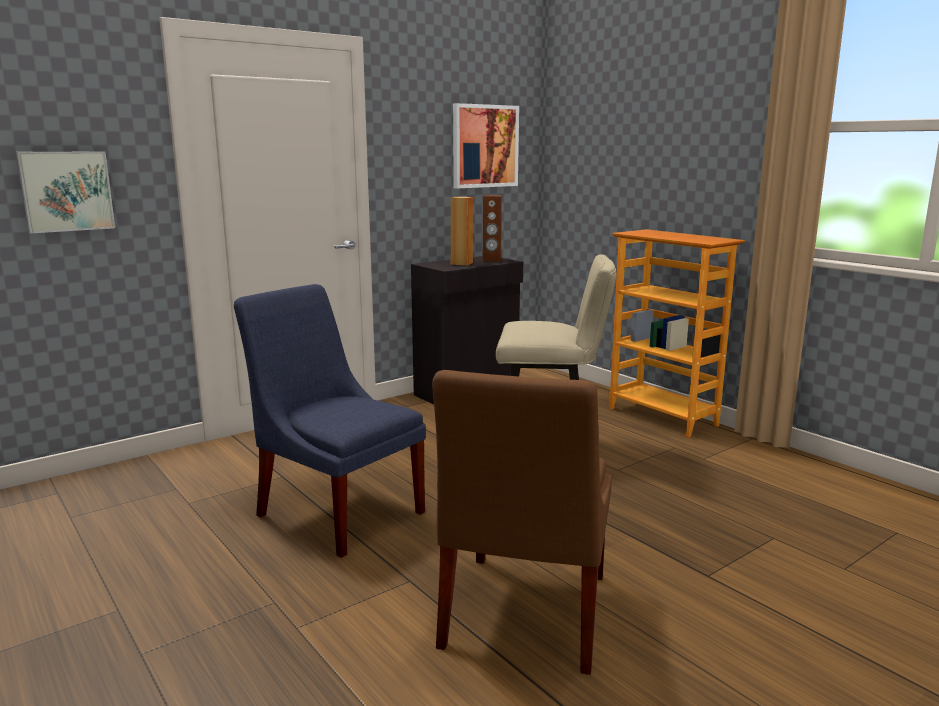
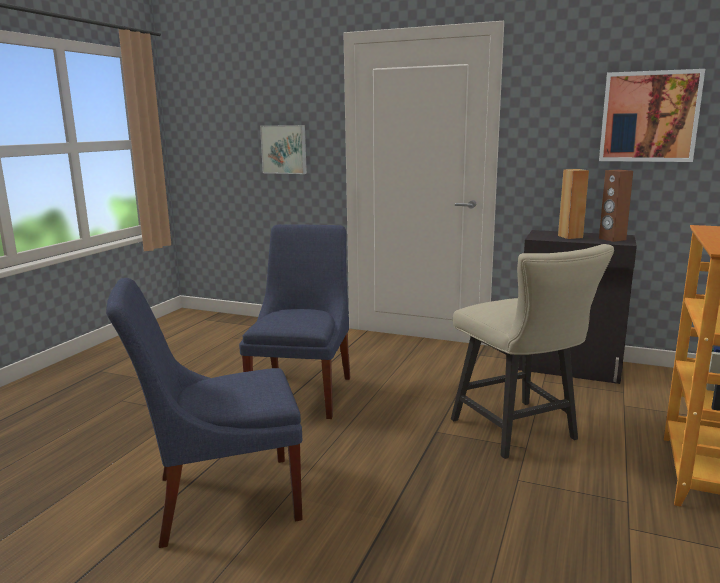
camera: 60 degrees right, 0 degrees up
(522, 615) = (219, 498): brown chair -> blue chair

